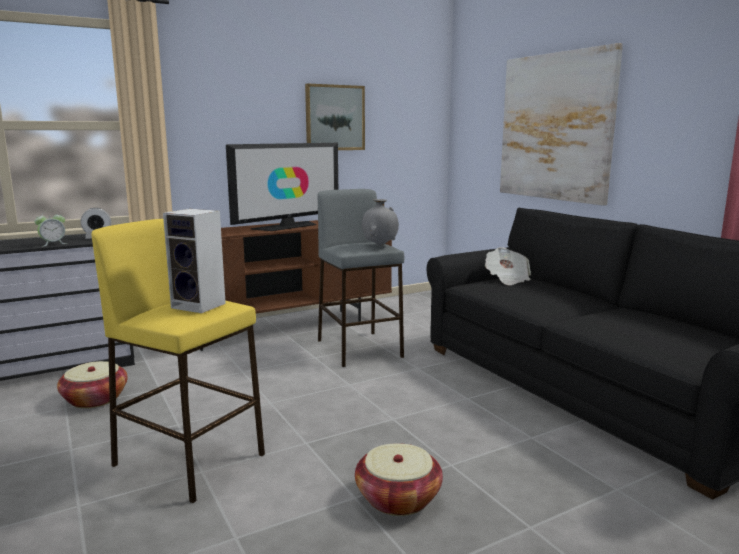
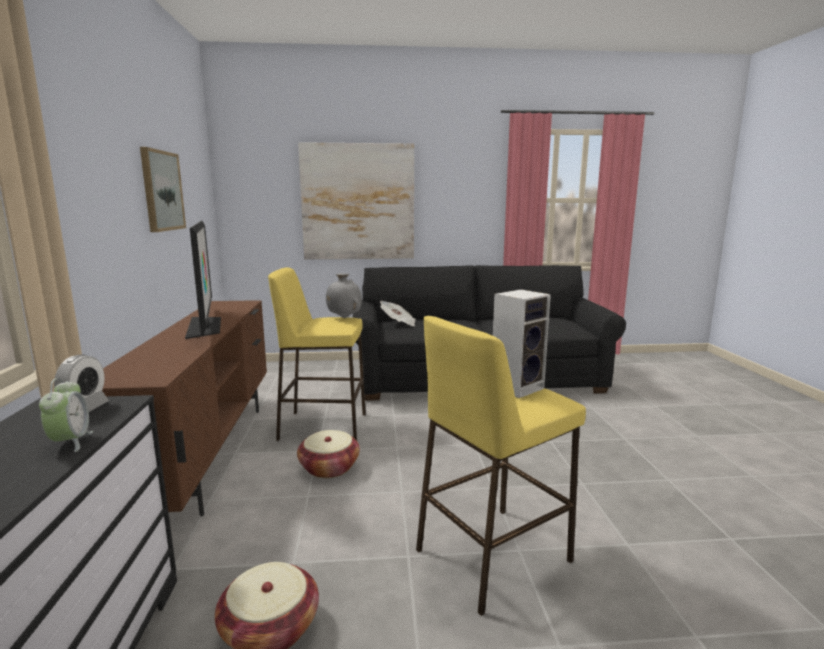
camera: 65 degrees left, 0 degrees up
(359, 348) = (322, 426): grey stool -> yellow stool
(398, 498) = (587, 468): basket -> basket (329, 468)

